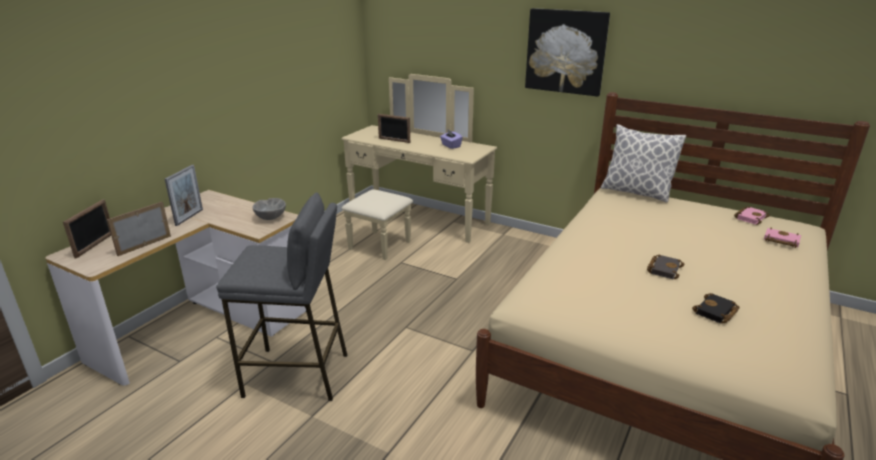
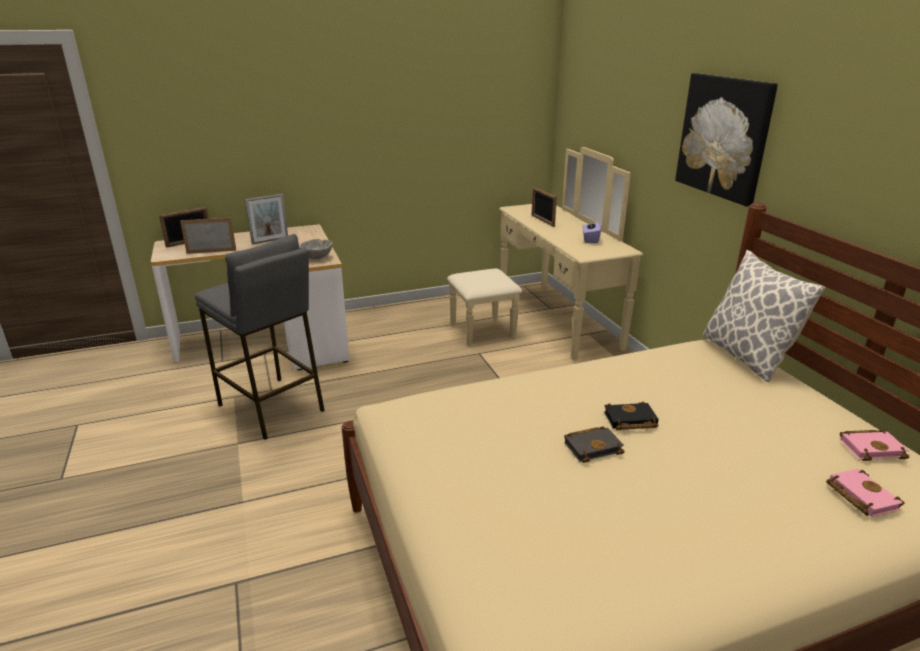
camera: 40 degrees right, 0 degrees up
(716, 312) = (559, 521): black book -> black book (629, 421)

